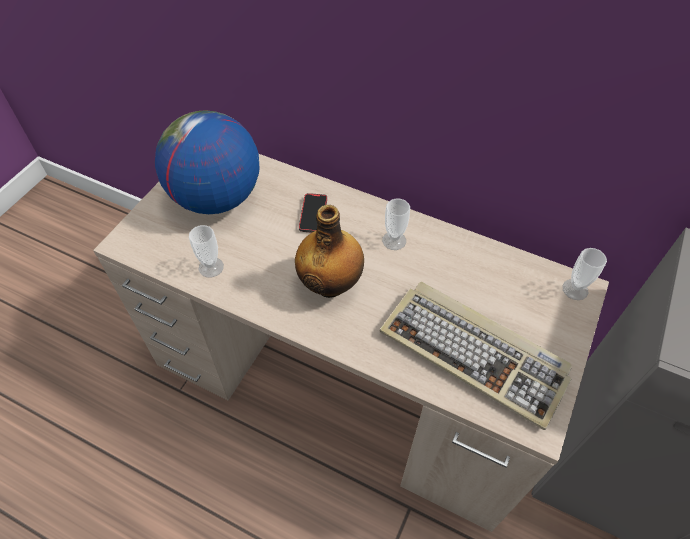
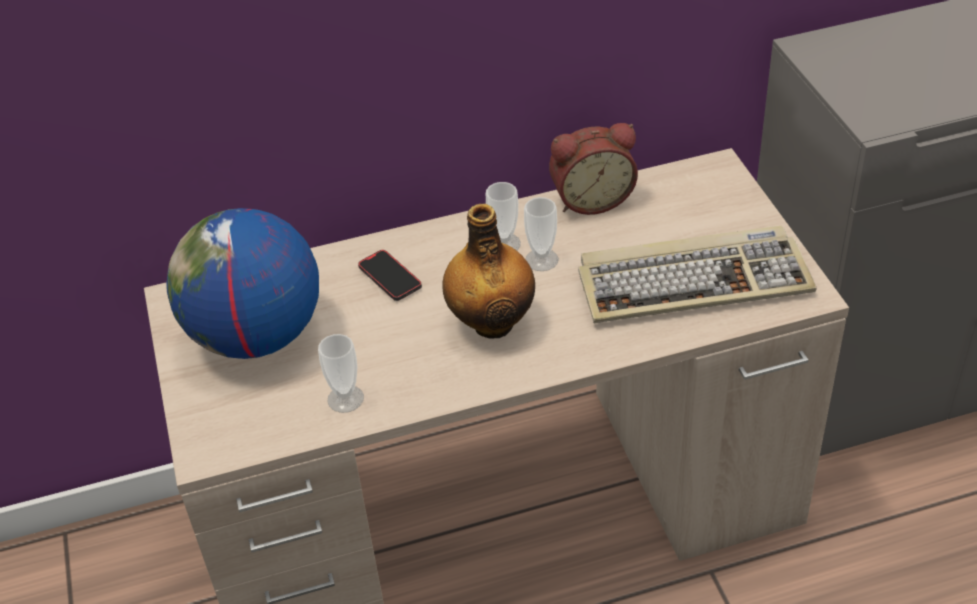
camera: 40 degrees left, 10 degrees down
(476, 250) = (591, 199): none -> alarm clock
(575, 289) = (713, 172): cup -> cup (541, 260)

